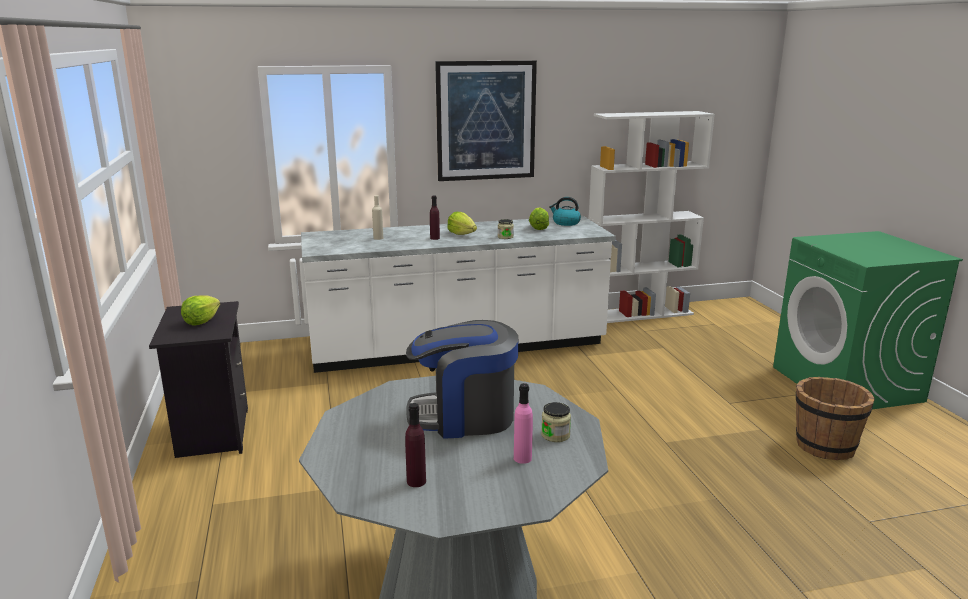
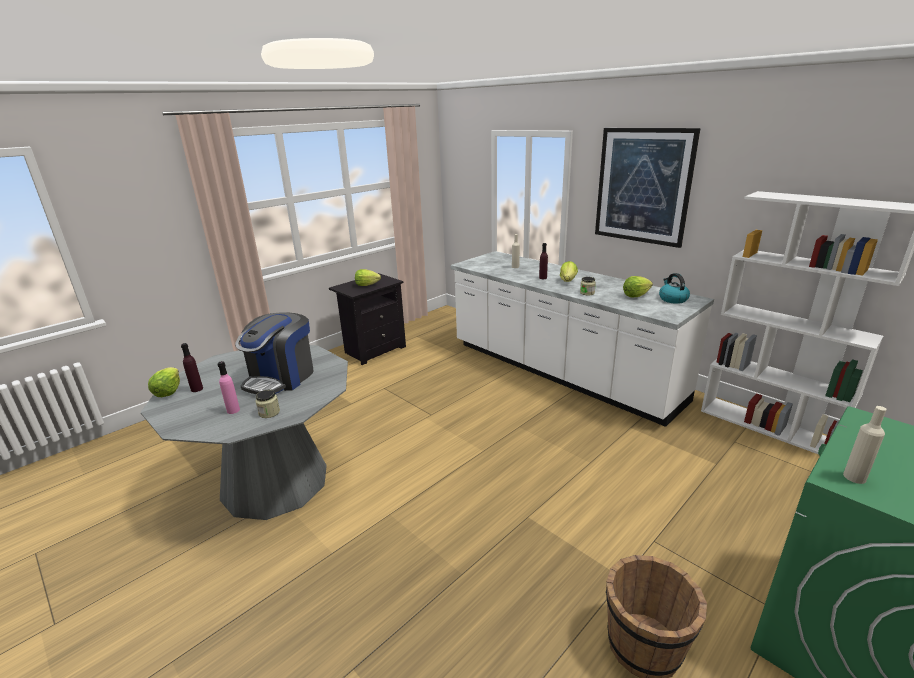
camera: 60 degrees right, 5 degrees up
(393, 507) = (168, 392): none -> lettuce
(464, 416) = (281, 378): coffee machine -> coffee machine turned 120 degrees counterclockwise
(867, 258) = (854, 477): none -> beige bottle

